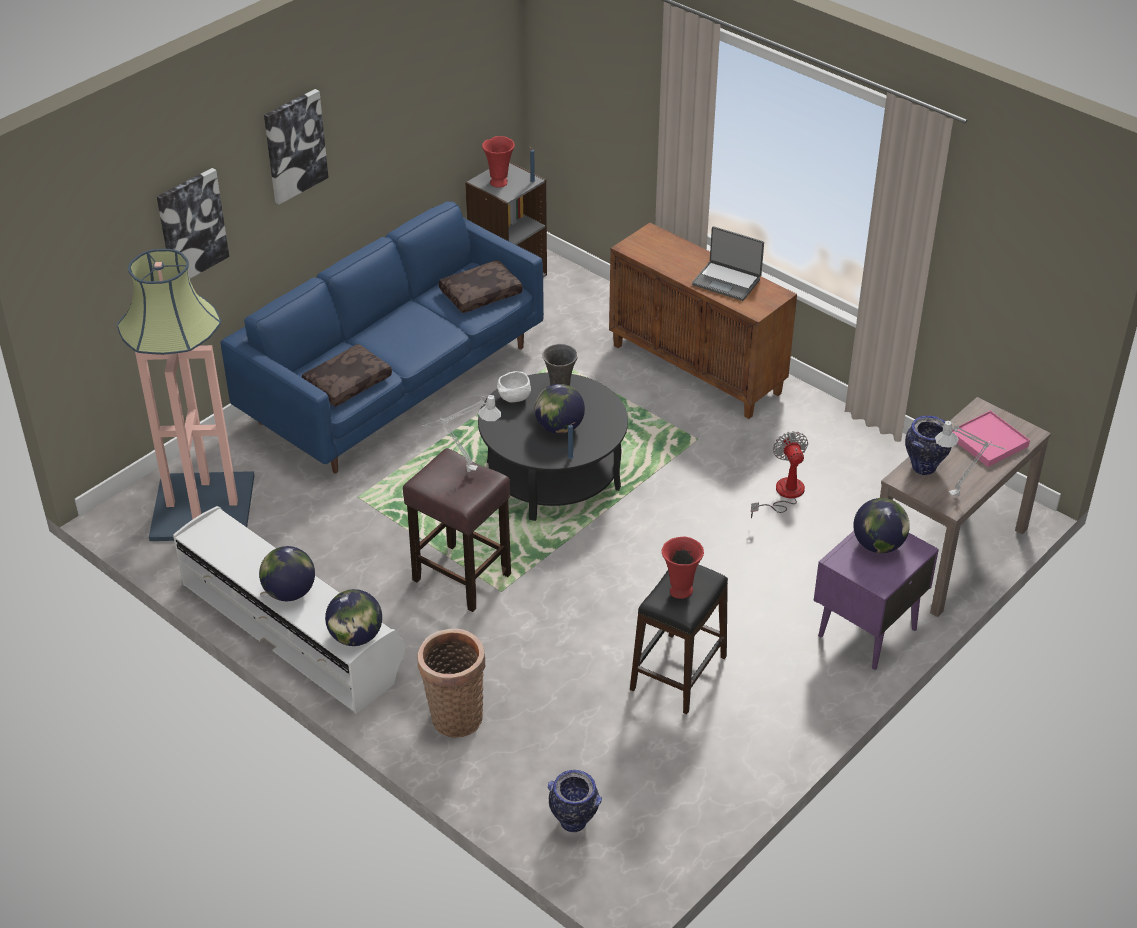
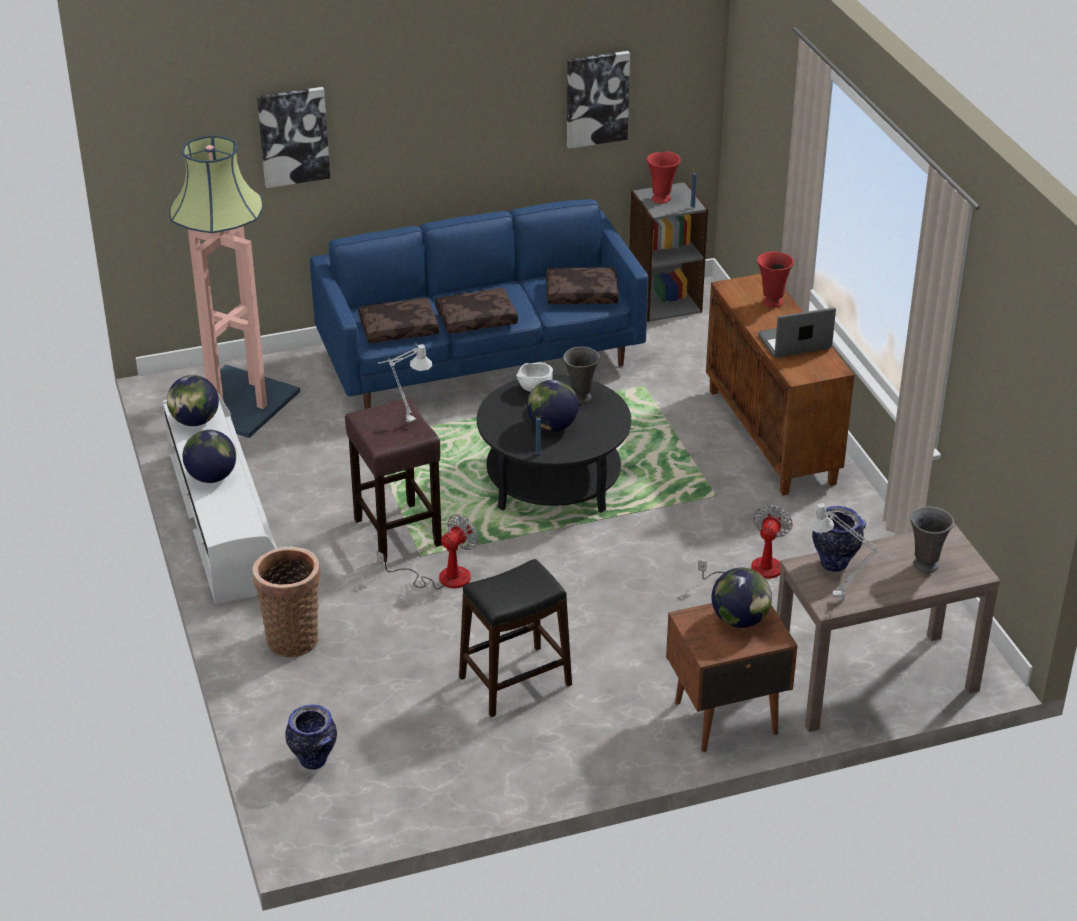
camera: 30 degrees right, 5 degrees down
(294, 145) = (422, 92): picture -> picture (597, 98)
(355, 637) = (232, 530): globe -> globe (195, 421)
(409, 348) = (477, 318): none -> brown pillow
(537, 604) = (442, 577): none -> fan
(680, 591) = (510, 586): red vase -> red vase (771, 302)
(727, 281) = (795, 343): laptop -> laptop turned 105 degrees clockwise
(866, 632) = (724, 717): purple nightstand -> brown nightstand
(988, 441) = (924, 565): pink tray -> grey vase

